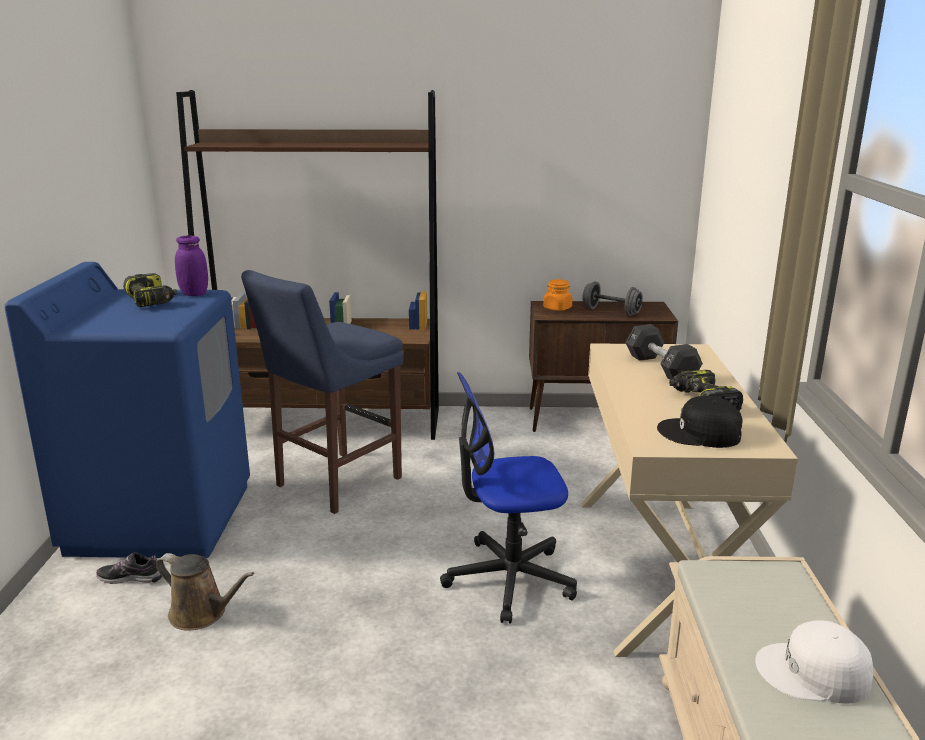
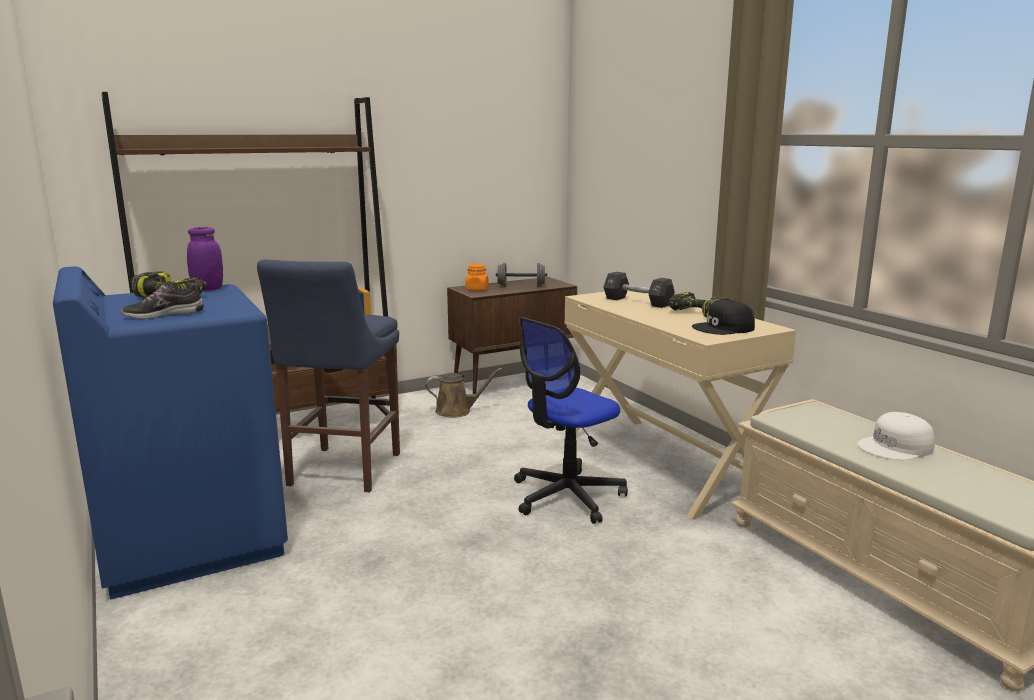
camera: 30 degrees left, 5 degrees down
(131, 578) = (219, 592): shoe -> shoe (164, 315)
(202, 614) = (333, 595): brown watering can -> brown watering can (457, 411)

